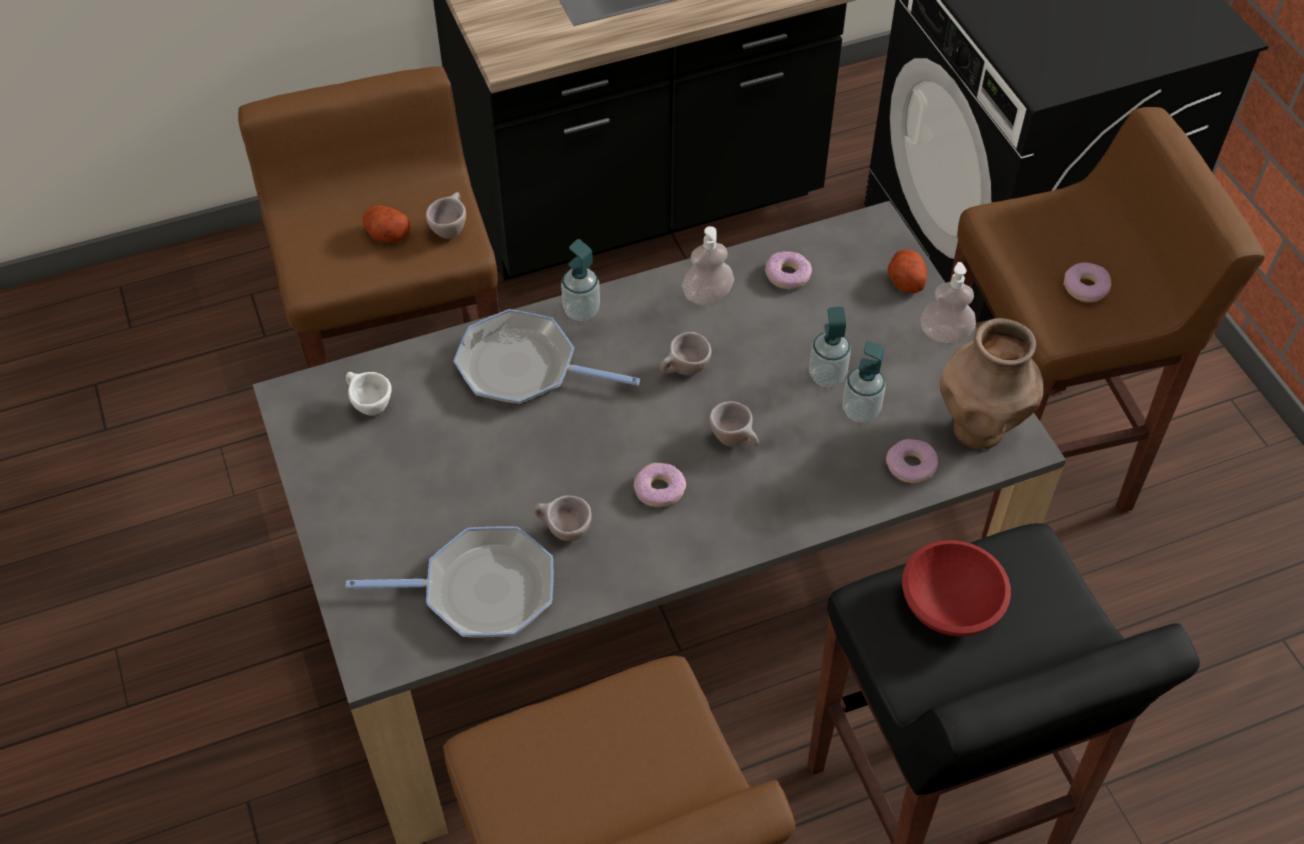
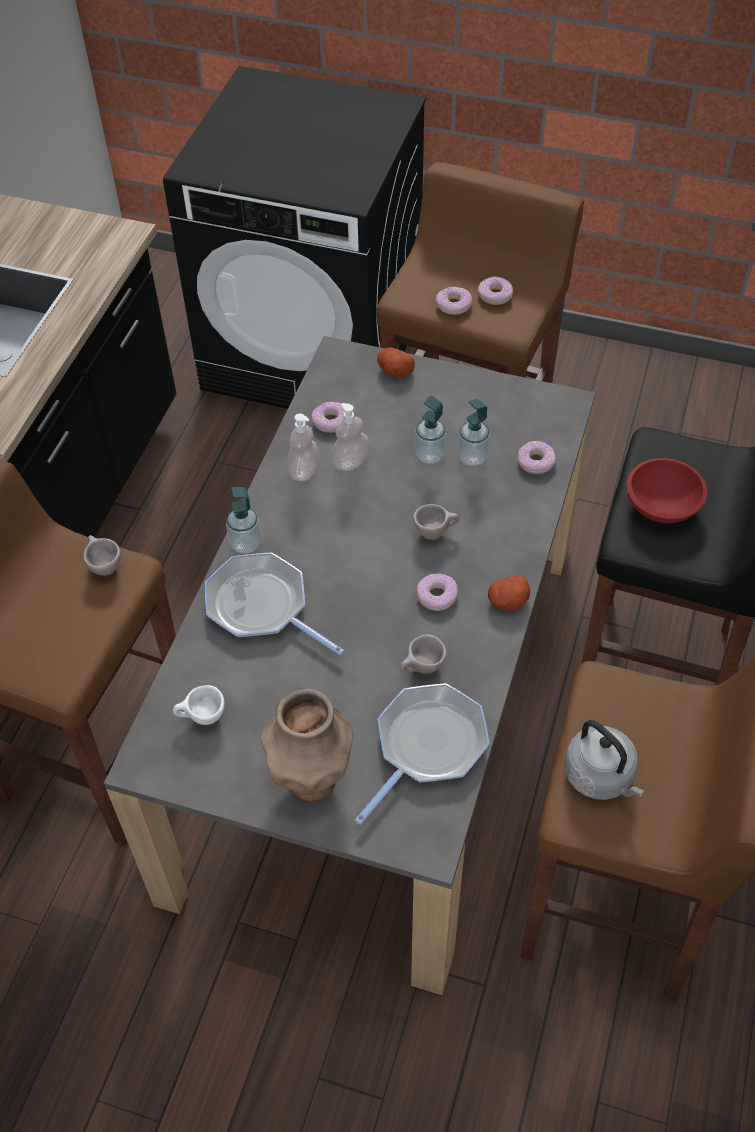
camera: 50 degrees left, 0 degrees up
(386, 234) = (65, 607): potato -> potato (508, 601)
(524, 367) = (262, 606): frying pan -> frying pan turned 75 degrees clockwise
(548, 750) = (601, 777): none -> grey kettle
(684, 372) = (354, 523): beige cup -> none
(945, 334) = (454, 381): soap dispenser -> soap dispenser (351, 462)
(979, 428) = (538, 413): brown vase -> brown vase (312, 778)
(1031, 264) = (454, 305): none -> donut

